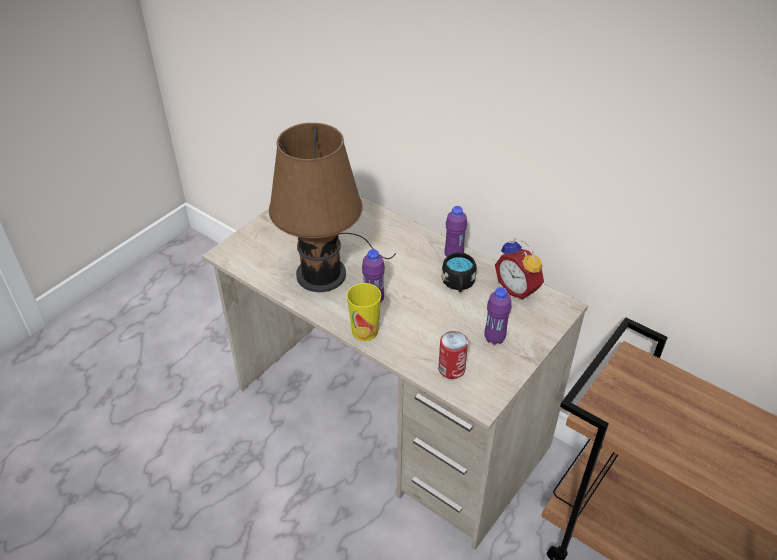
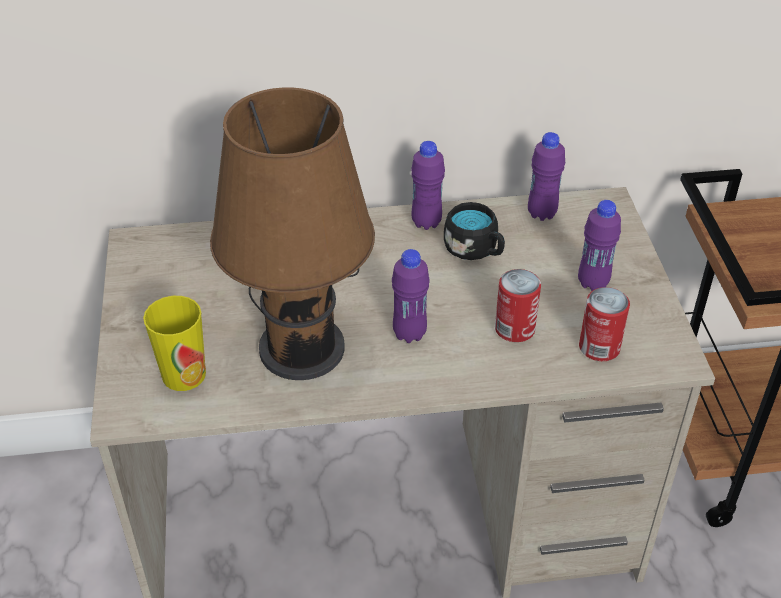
camera: 45 degrees left, 0 degrees up
(365, 331) = (451, 376): cup -> cup (184, 374)
(423, 332) = (514, 329): none -> can
(518, 289) = (541, 213): alarm clock -> purple bottle

